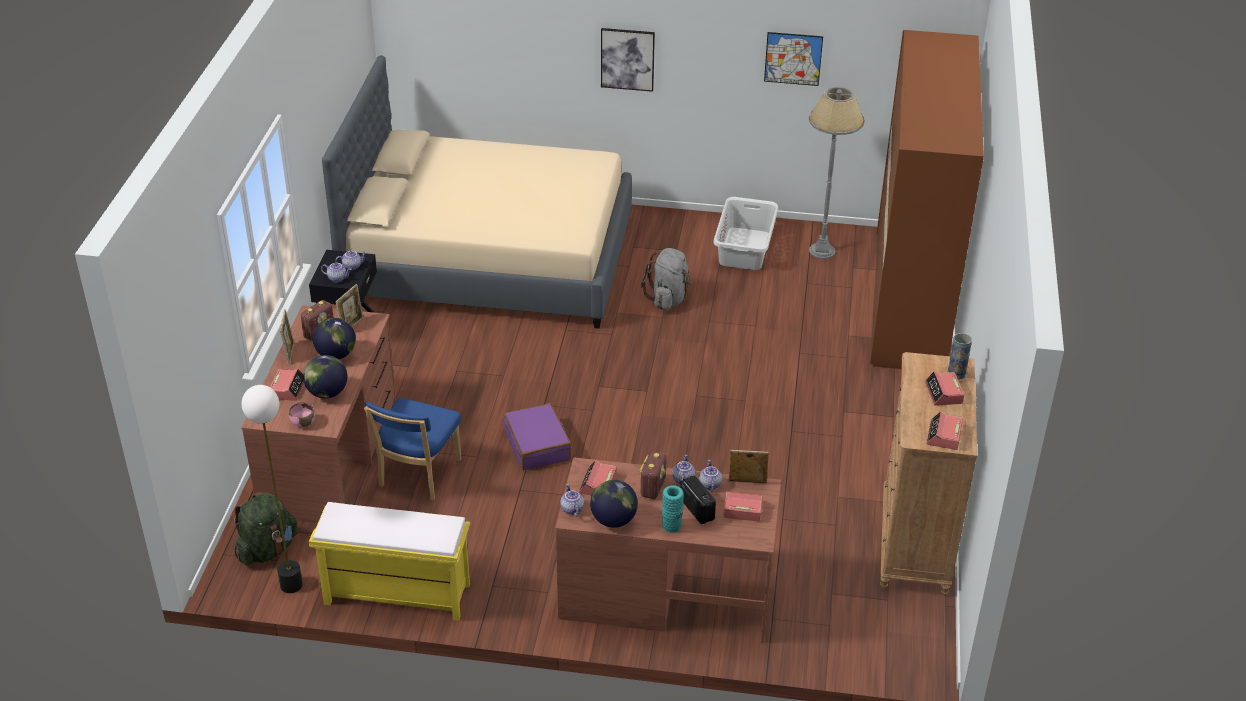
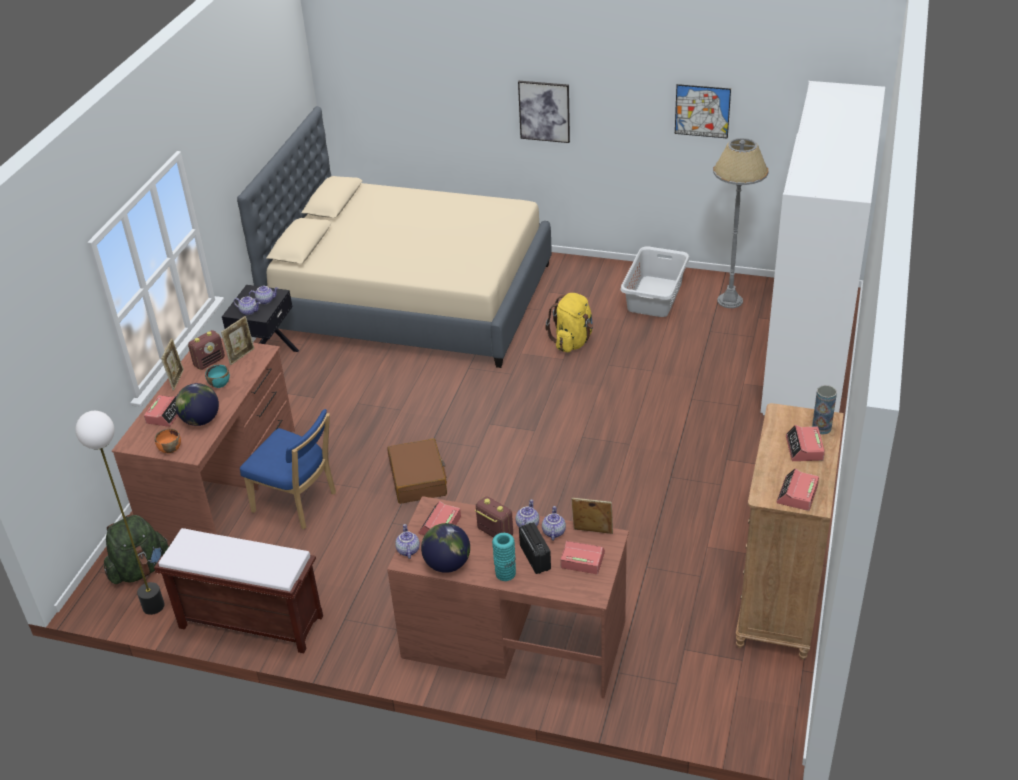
camera: 10 degrees right, 0 degrees up
(303, 423) = (170, 449): pink bowl -> orange bowl
(336, 355) = (219, 383): globe -> turquoise bowl
(395, 594) = (249, 622): yellow bench -> brown bench
(417, 476) = (298, 503): blue chair -> blue chair turned 90 degrees counterclockwise
(537, 445) = (418, 479): purple suitcase -> brown suitcase
(653, 487) = (494, 532): radio -> radio turned 75 degrees counterclockwise
(668, 298) = (572, 341): grey backpack -> yellow backpack
(909, 301) = (809, 352): brown wardrobe -> white wardrobe

